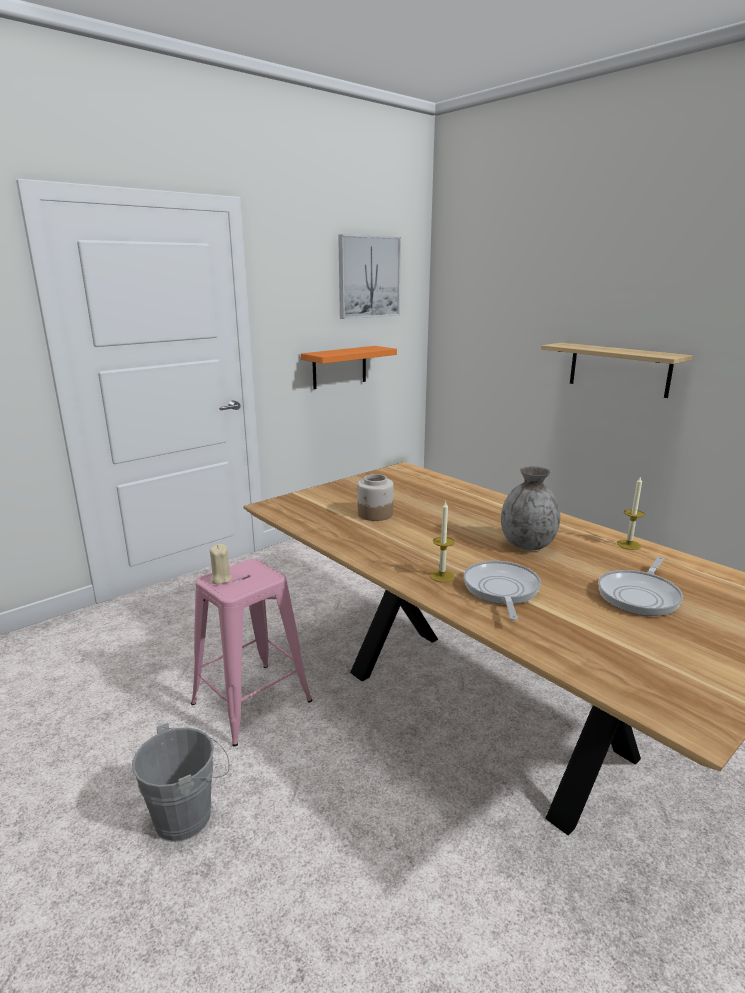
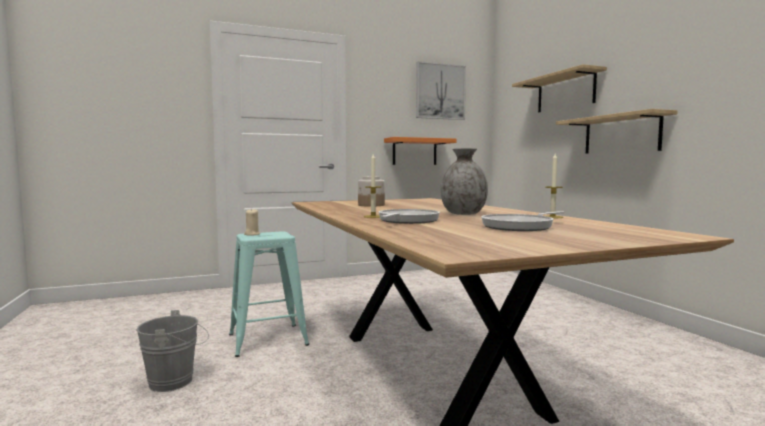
camera: 20 degrees right, 15 degrees down
(251, 702) = (268, 340): pink stool -> turquoise stool
(545, 299) = (565, 92): none -> shelf

